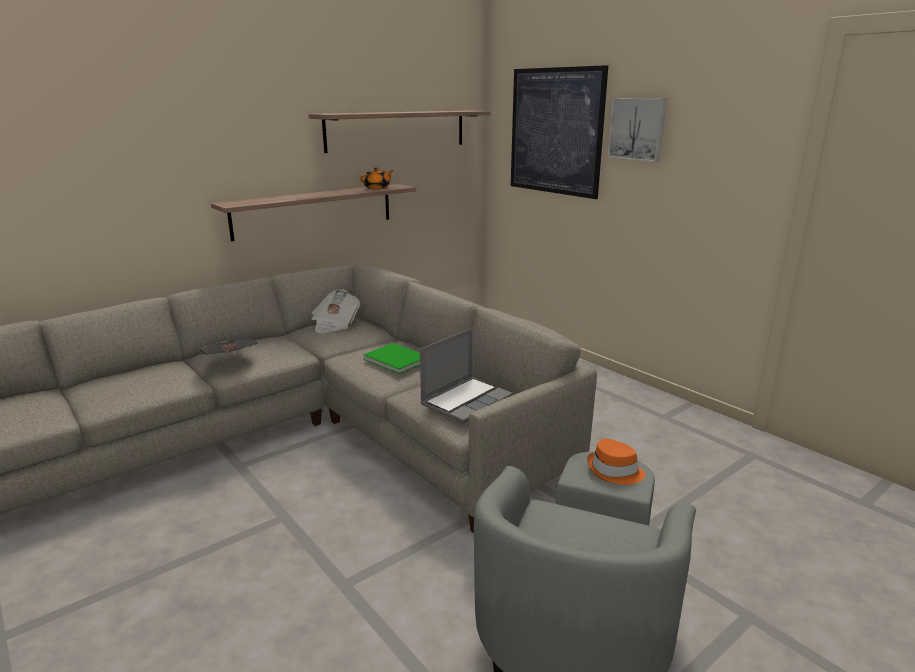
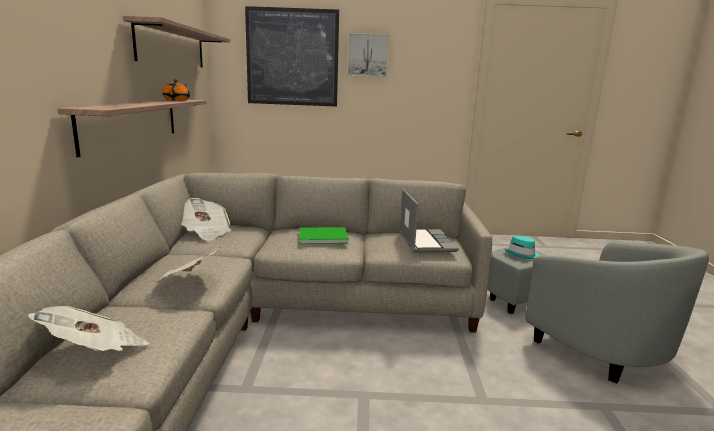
camera: 50 degrees left, 5 degrees down
(112, 384) = (96, 351): none -> newspaper
(614, 471) = (522, 254): orange hat -> turquoise hat

